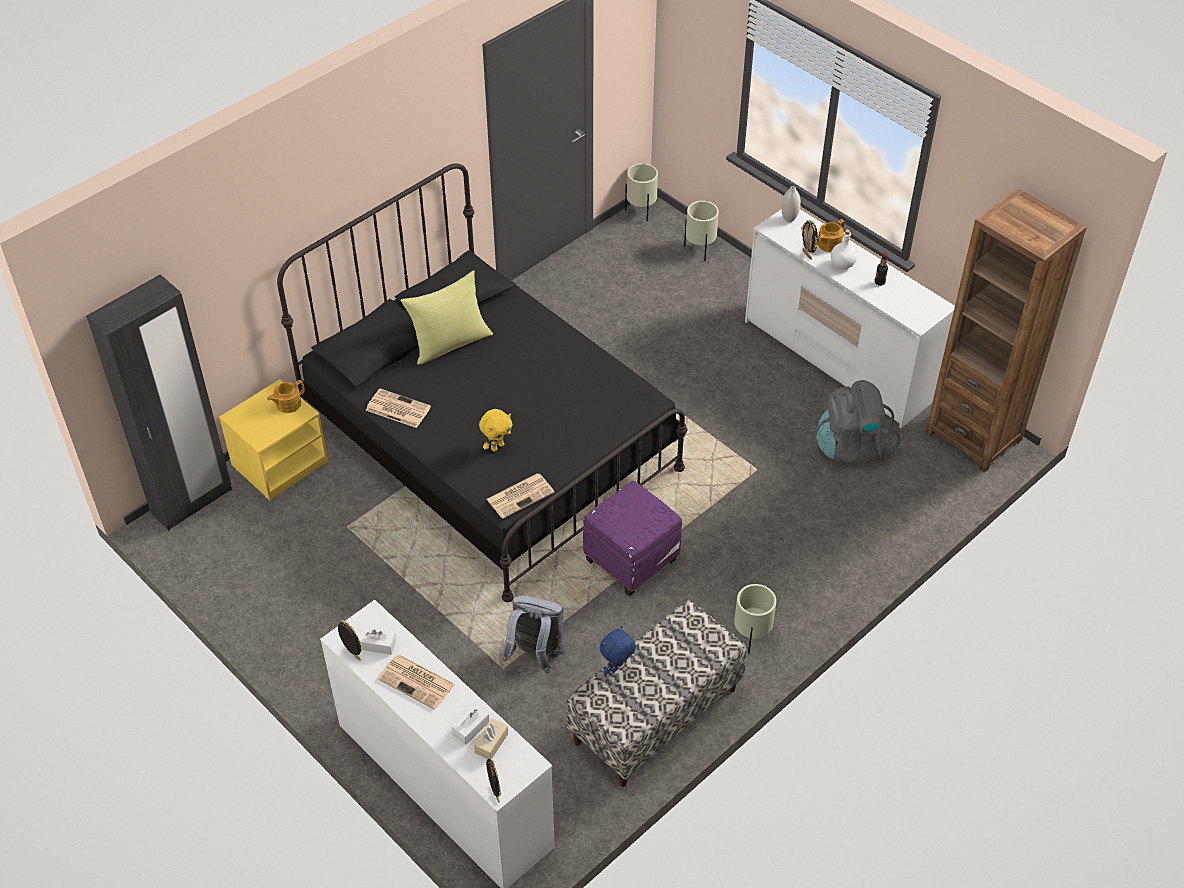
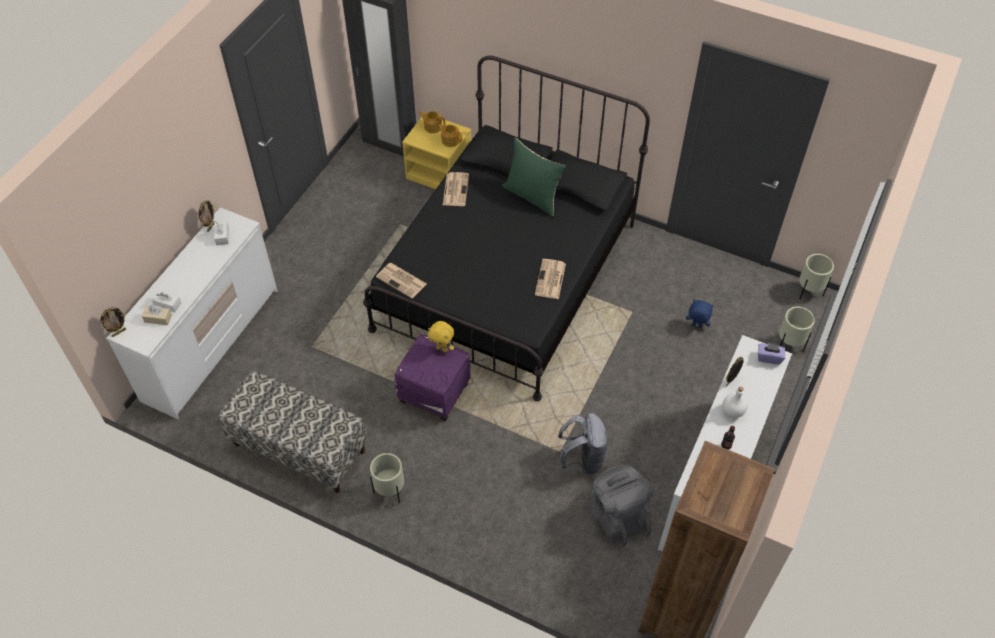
camera: 70 degrees right, 5 degrees up
(417, 682) = (198, 265): newspaper -> newspaper (550, 280)
(450, 343) = (532, 196): yellow pillow -> green pillow
(497, 446) = (443, 254): yellow plush toy -> yellow plush toy (442, 348)
(536, 655) = (329, 361): grey backpack -> grey backpack (582, 459)
(617, 668) = (285, 391): blue plush toy -> blue plush toy (696, 326)
(789, 219) = (769, 357): white vase -> purple tissue box
(828, 244) = (754, 395): teapot -> teapot (432, 127)

